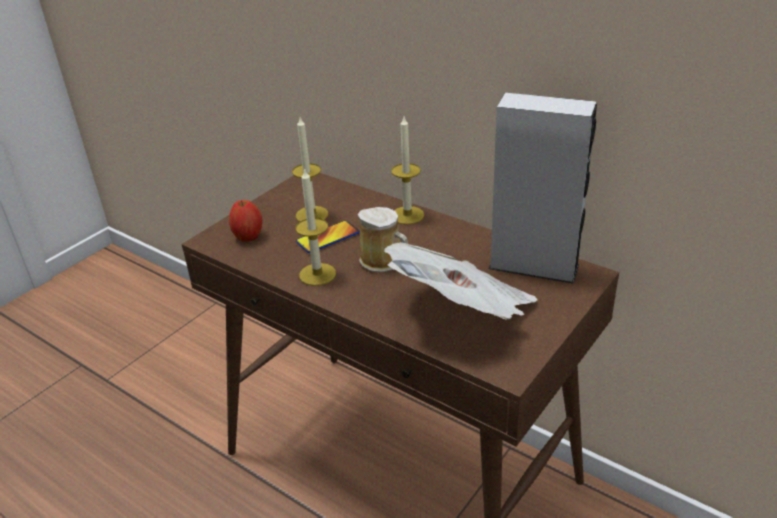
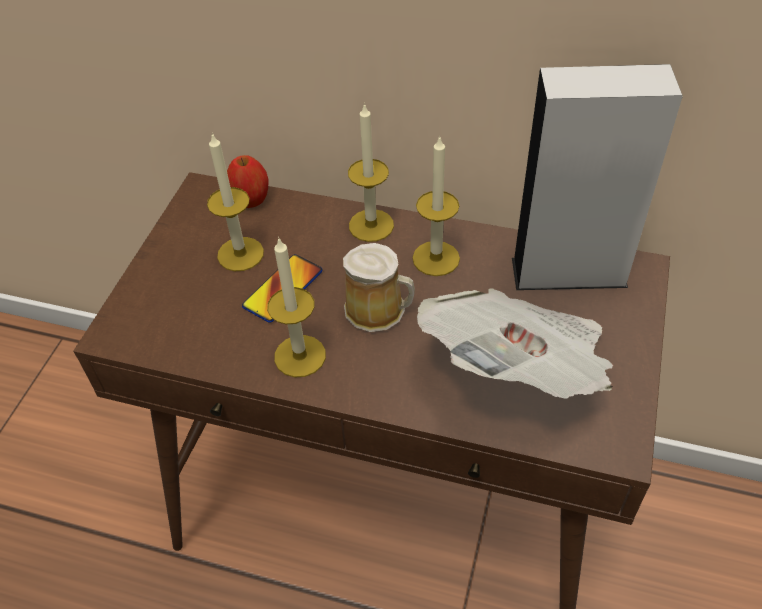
camera: 20 degrees left, 15 degrees up
(248, 236) = (168, 313): apple -> apple (251, 199)
(441, 241) = (436, 258): none -> candle

